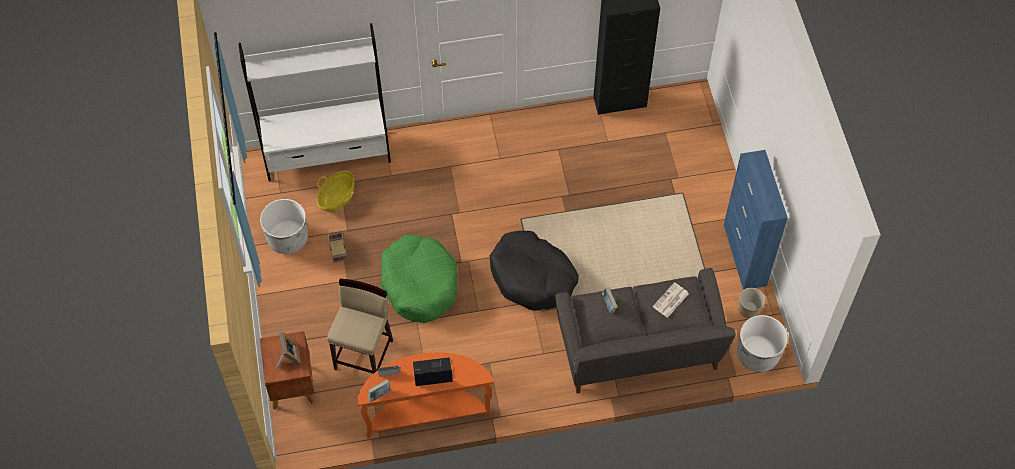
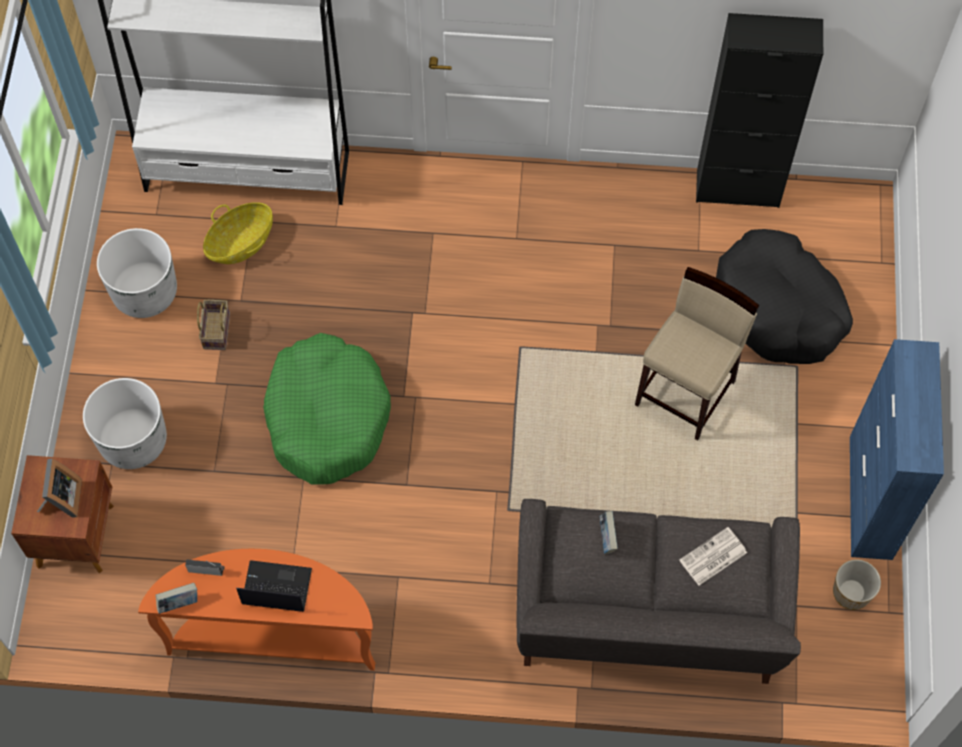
camera: 15 degrees right, 5 degrees up
(364, 354) = (205, 513): beige stool -> beige stool (686, 393)
(532, 277) = (510, 449): black dog bed -> black dog bed (778, 307)
(757, 355) = (843, 676): white planter -> white planter (133, 440)

